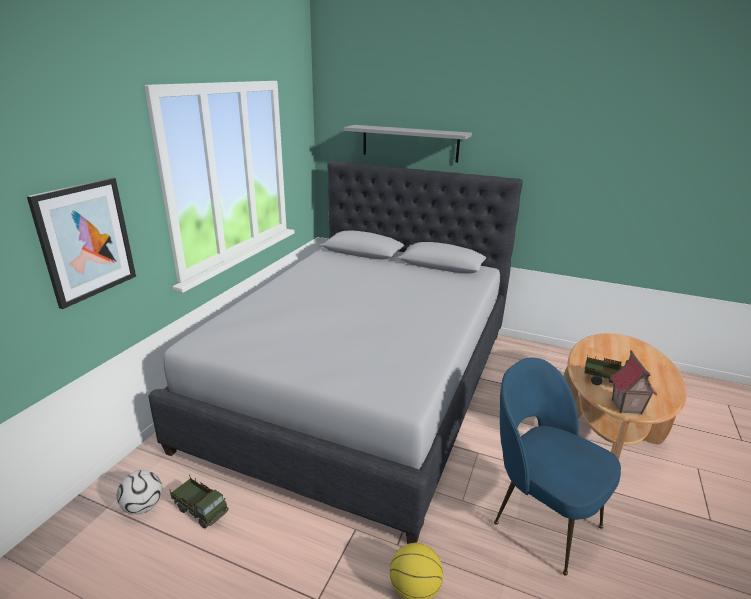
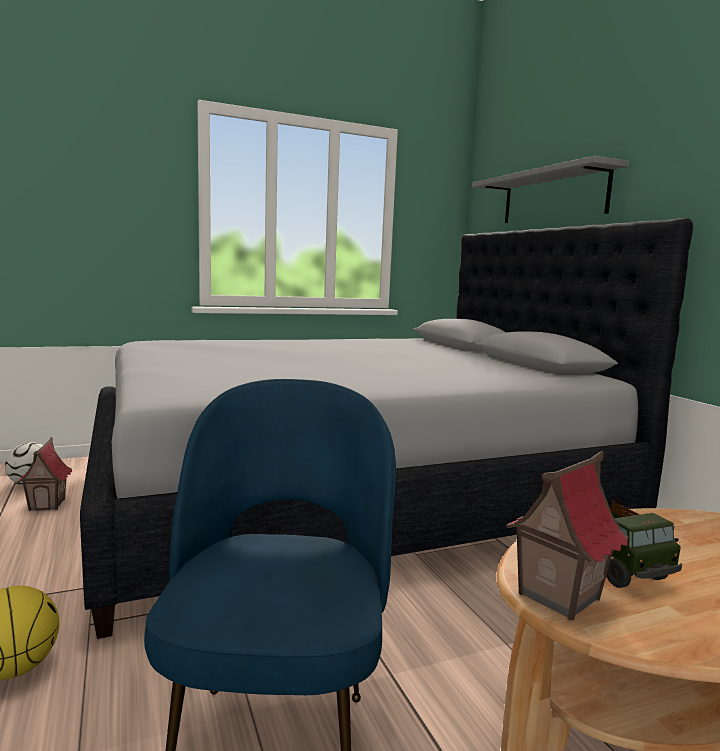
camera: 45 degrees right, 15 degrees down
(86, 241) = (94, 221): picture -> none
(201, 510) = (47, 504): toy truck -> toy house

